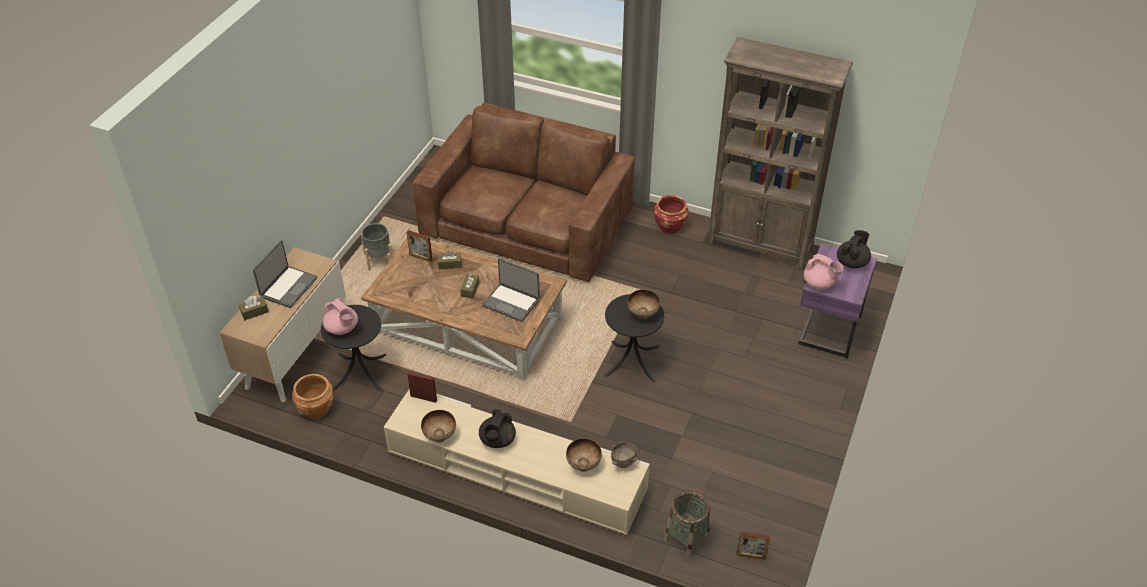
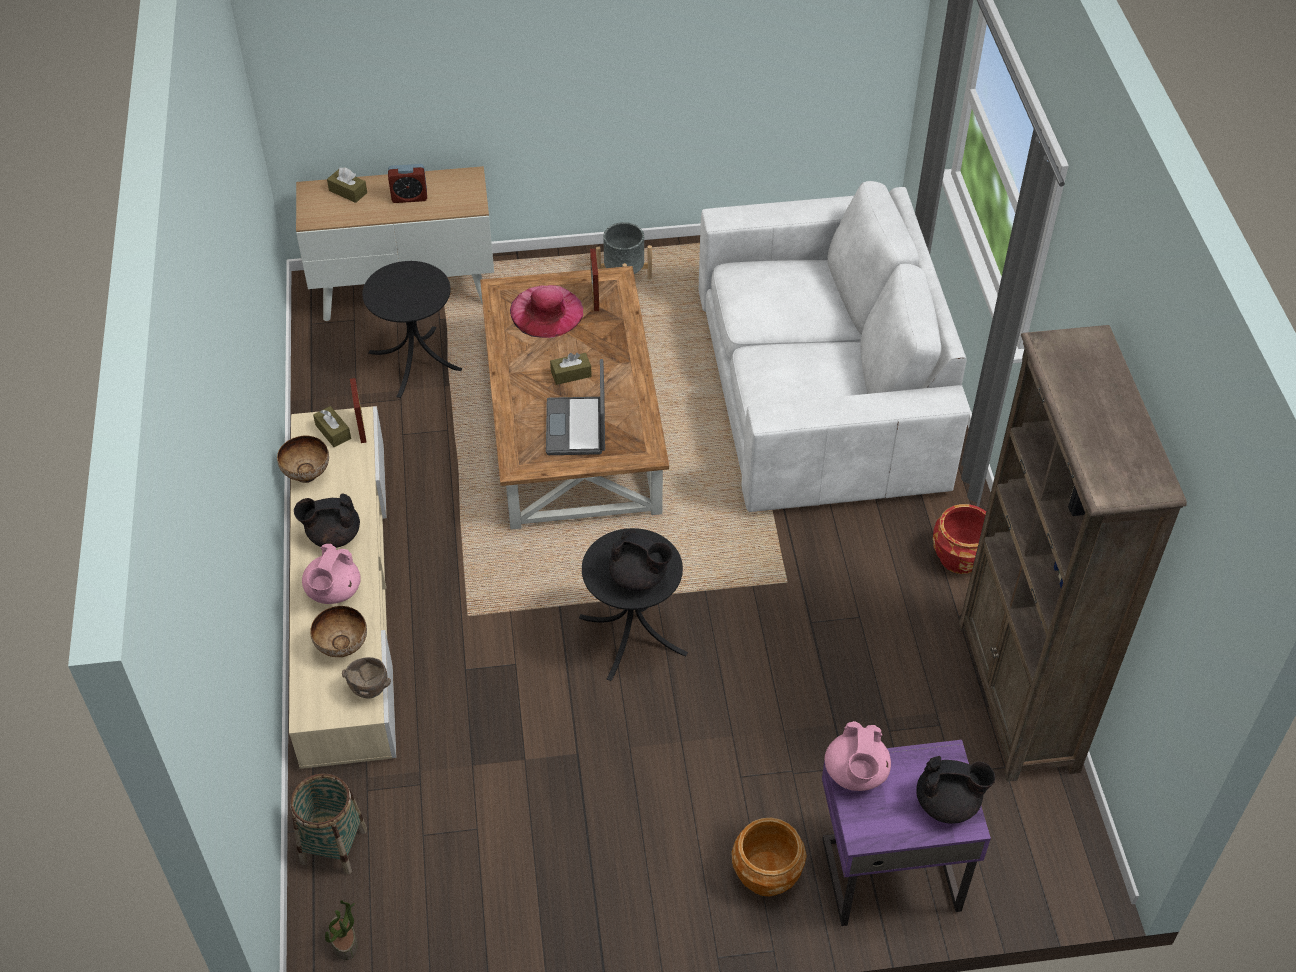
camera: 60 degrees right, 5 degrees up
(288, 287) = (409, 197): laptop -> alarm clock
(316, 408) = (332, 354): brown planter -> brown planter (766, 875)
(342, 328) = (395, 285): pink teapot -> pink teapot (333, 592)
(413, 280) = (546, 311): none -> pink hat
(449, 264) = (604, 331): brown tissue box -> brown tissue box (333, 432)
(527, 223) = (820, 391): brown sofa -> white sofa
(643, 314) = (639, 577): bowl -> black teapot
(751, 556) = (345, 942): picture frame -> potted plant

